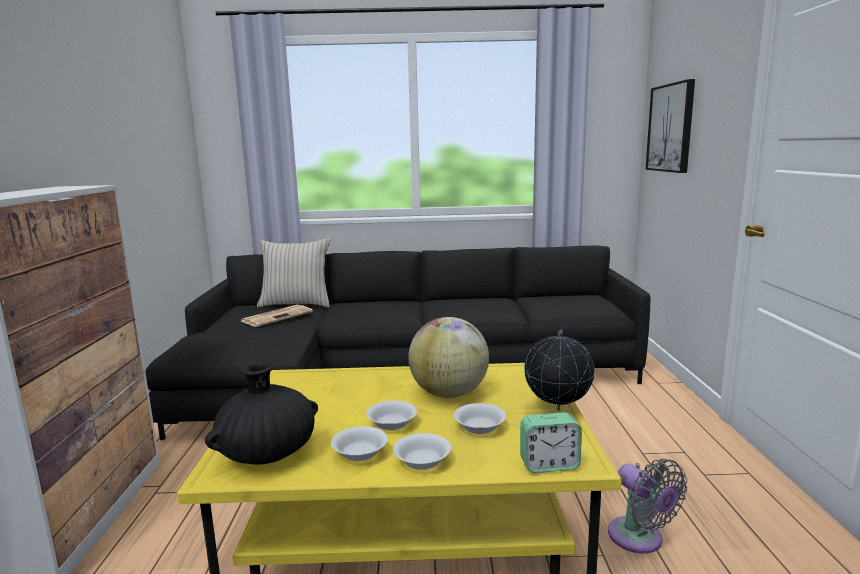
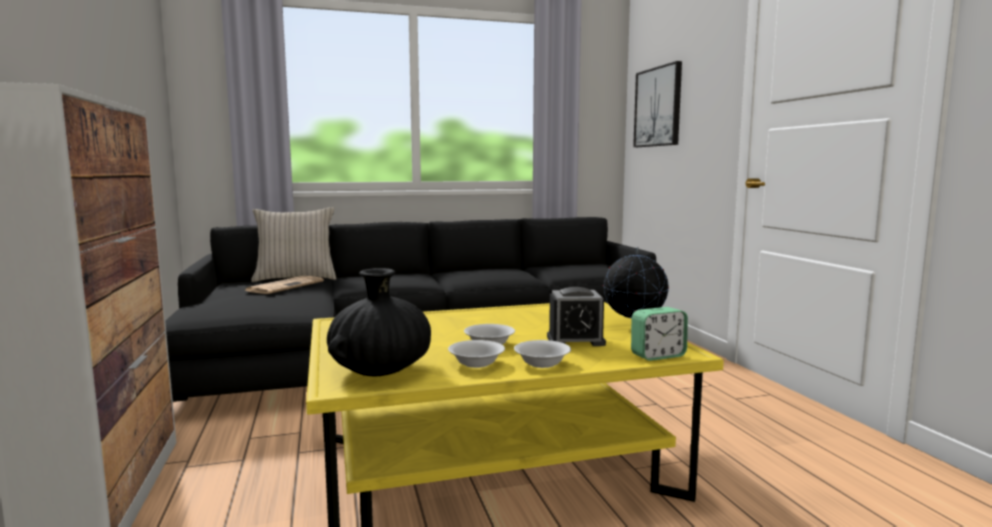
camera: 15 degrees left, 5 degrees down
(449, 394) = (525, 323): globe -> none
(480, 428) = (575, 340): white bowl -> alarm clock
(639, 539) = (707, 447): grey fan -> none

